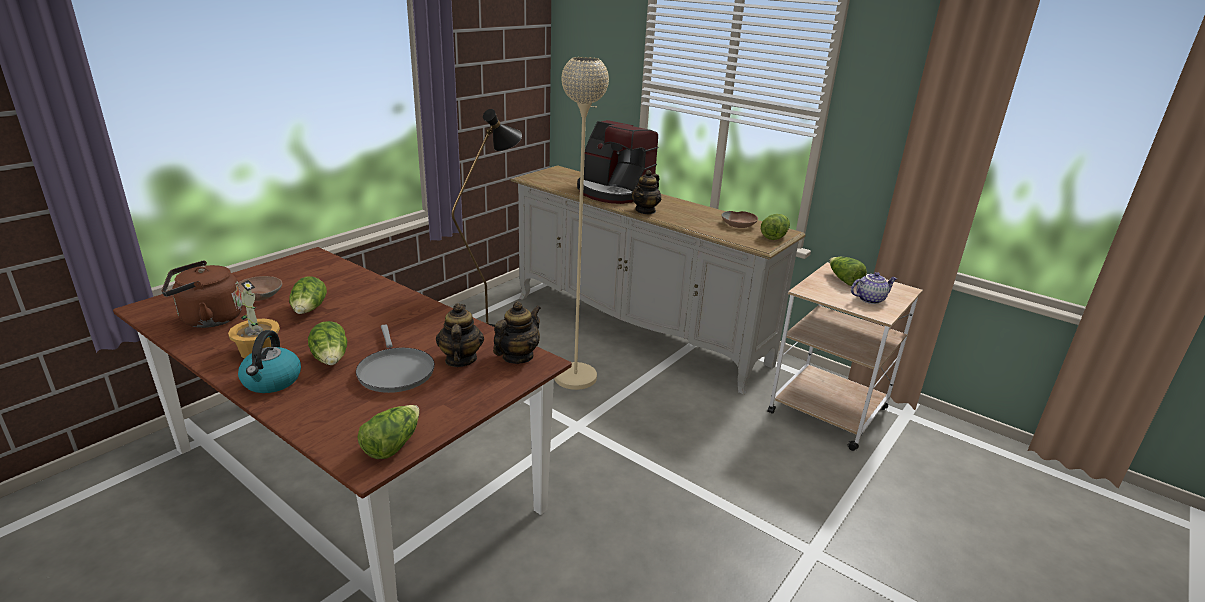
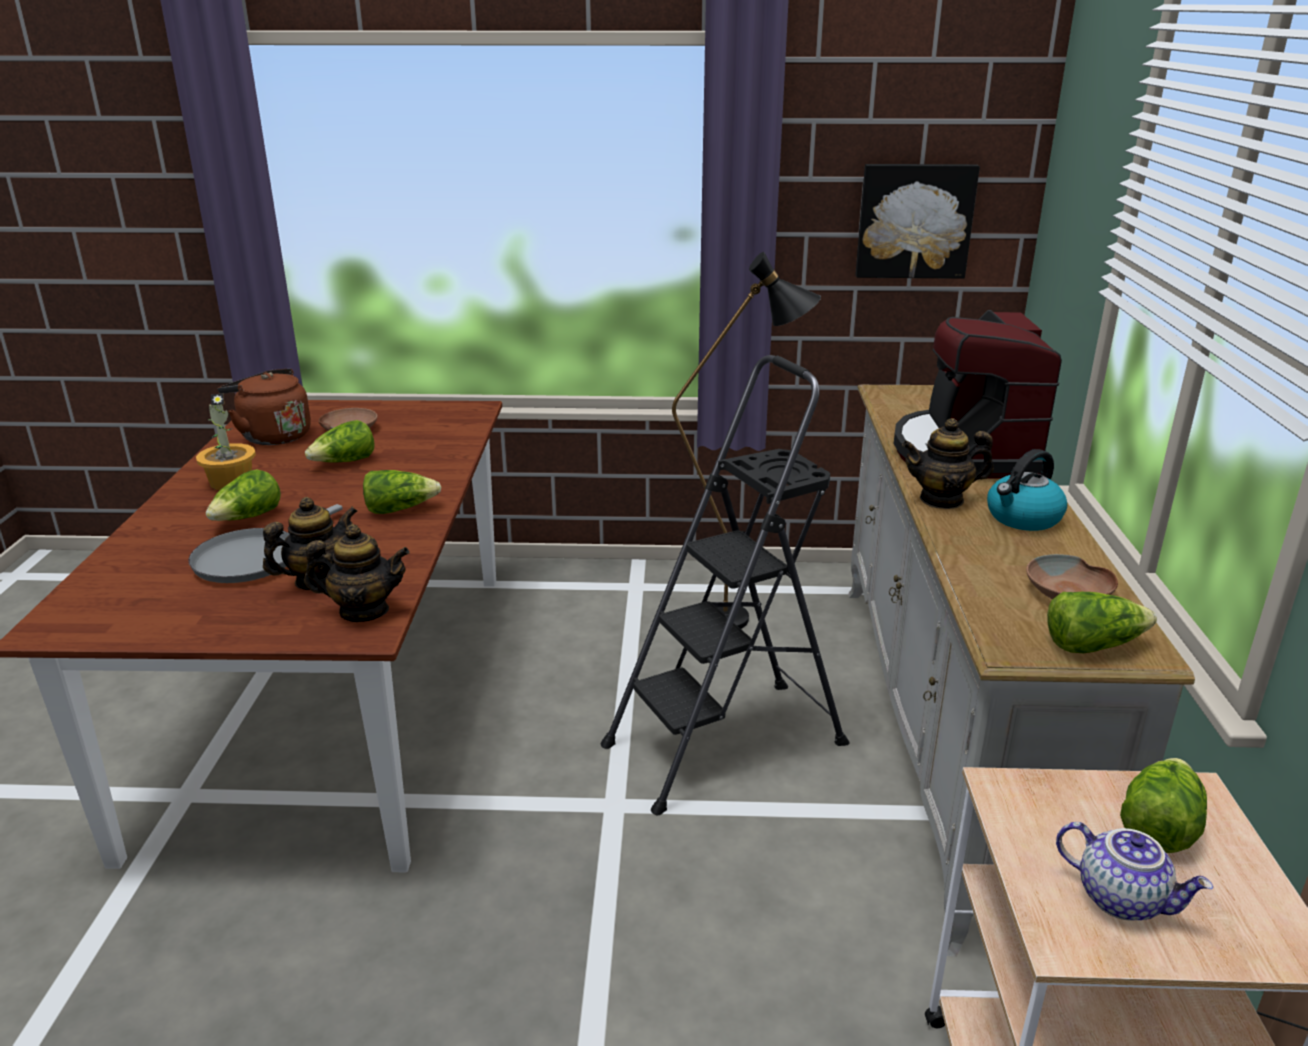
camera: 55 degrees right, 0 degrees up
(272, 381) = (176, 514): kettle -> kettle (1023, 518)
(392, 444) = (92, 624): lettuce -> lettuce (400, 509)
(505, 84) = (914, 221): none -> picture
(575, 377) = (728, 742): beige floor lamp -> step ladder

